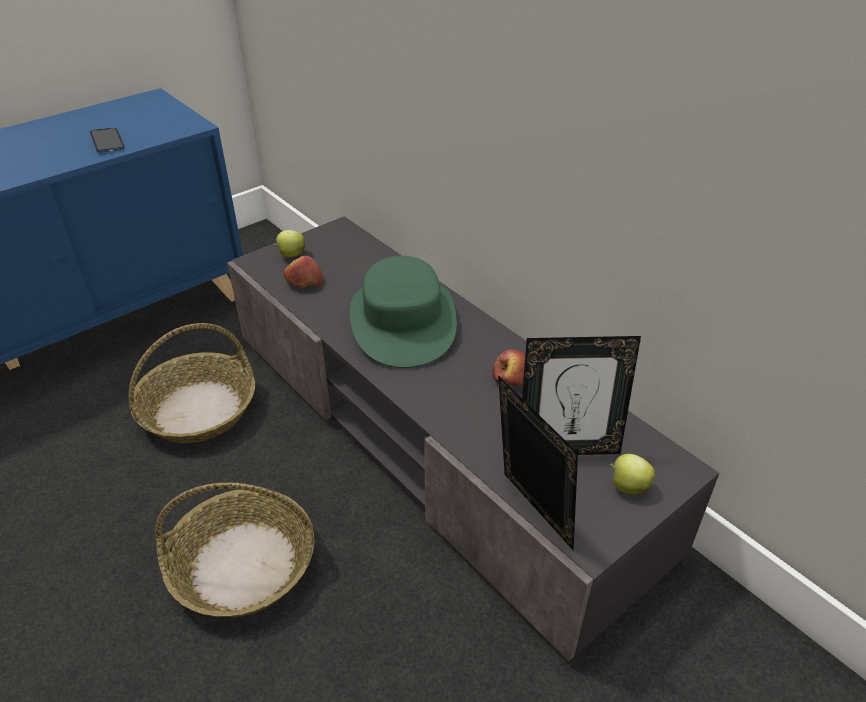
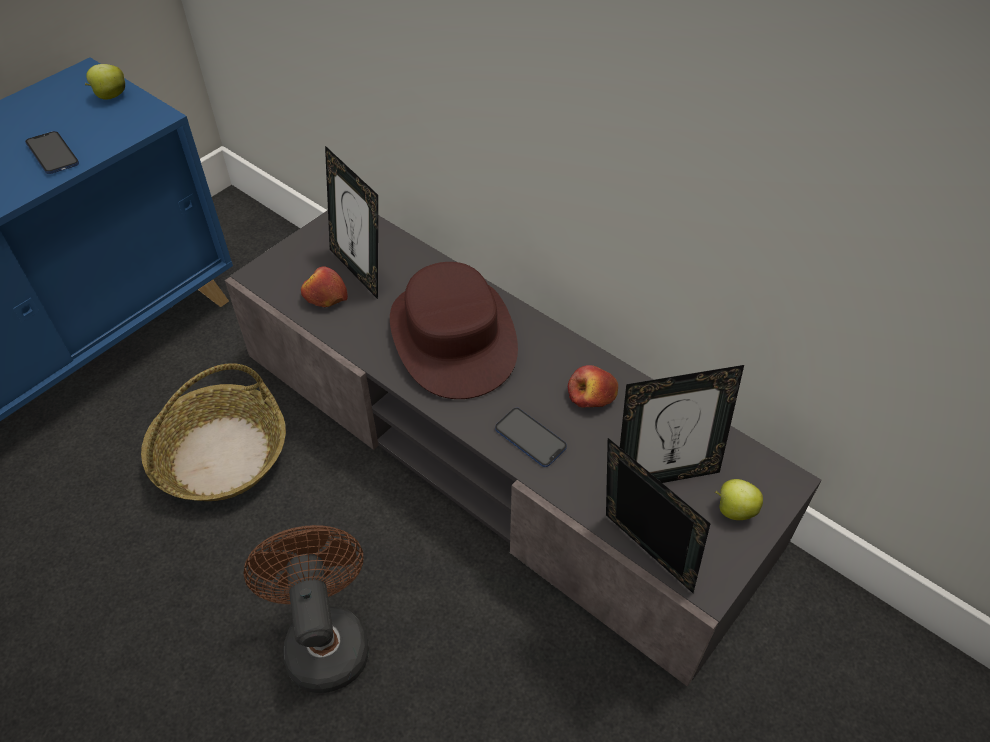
camera: 10 degrees left, 10 degrees up
(242, 566) = (324, 637): basket -> brown fan
(291, 255) = (299, 261): apple -> apple (110, 96)
(338, 266) = (359, 270): none -> picture frame
(402, 321) = (452, 337): green hat -> brown hat
(450, 405) = (530, 438): none -> phone

